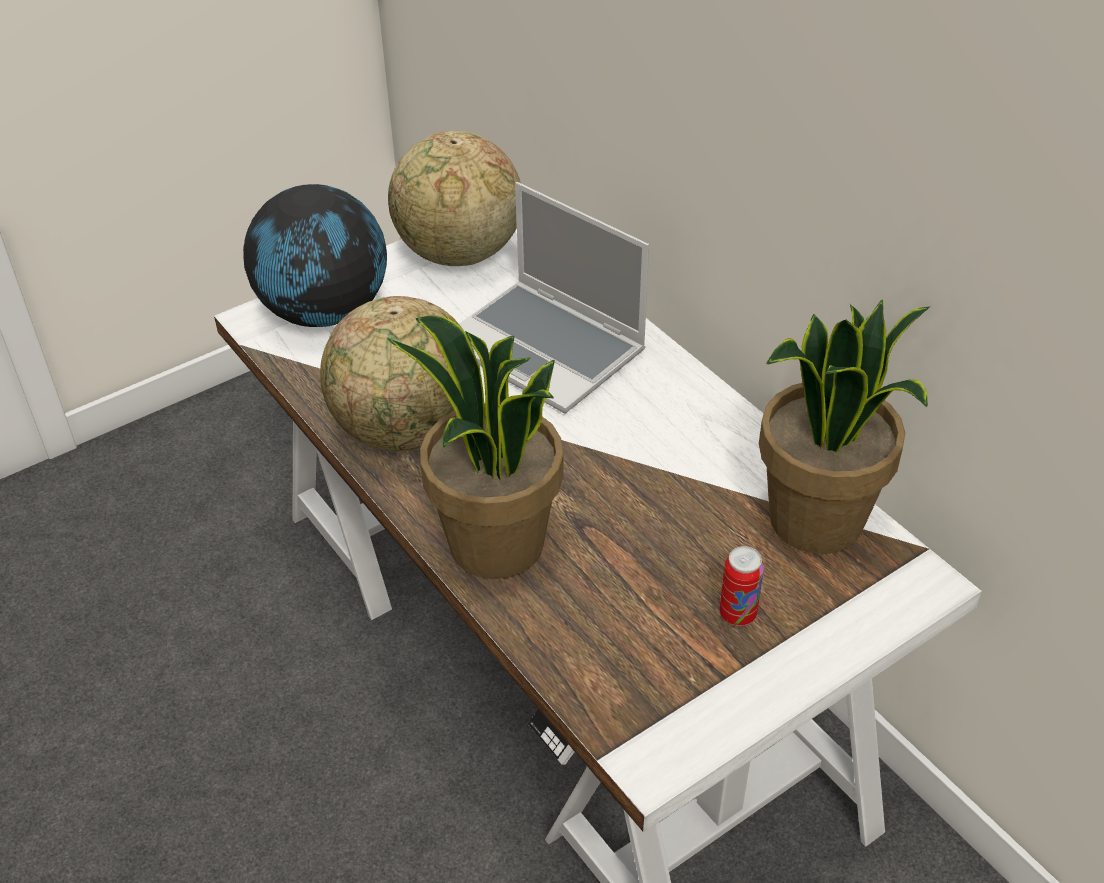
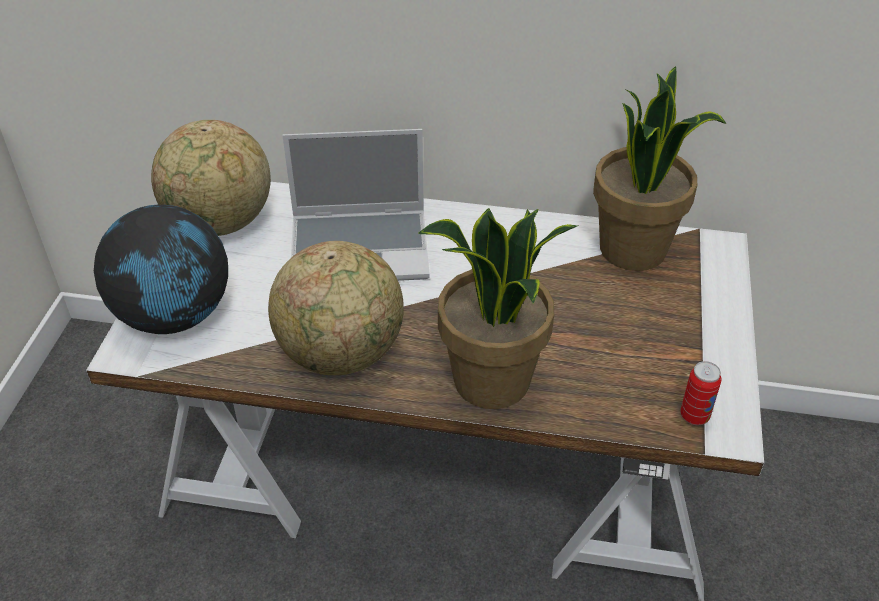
camera: 45 degrees left, 0 degrees up
(737, 614) = (664, 325): can -> can (694, 416)

